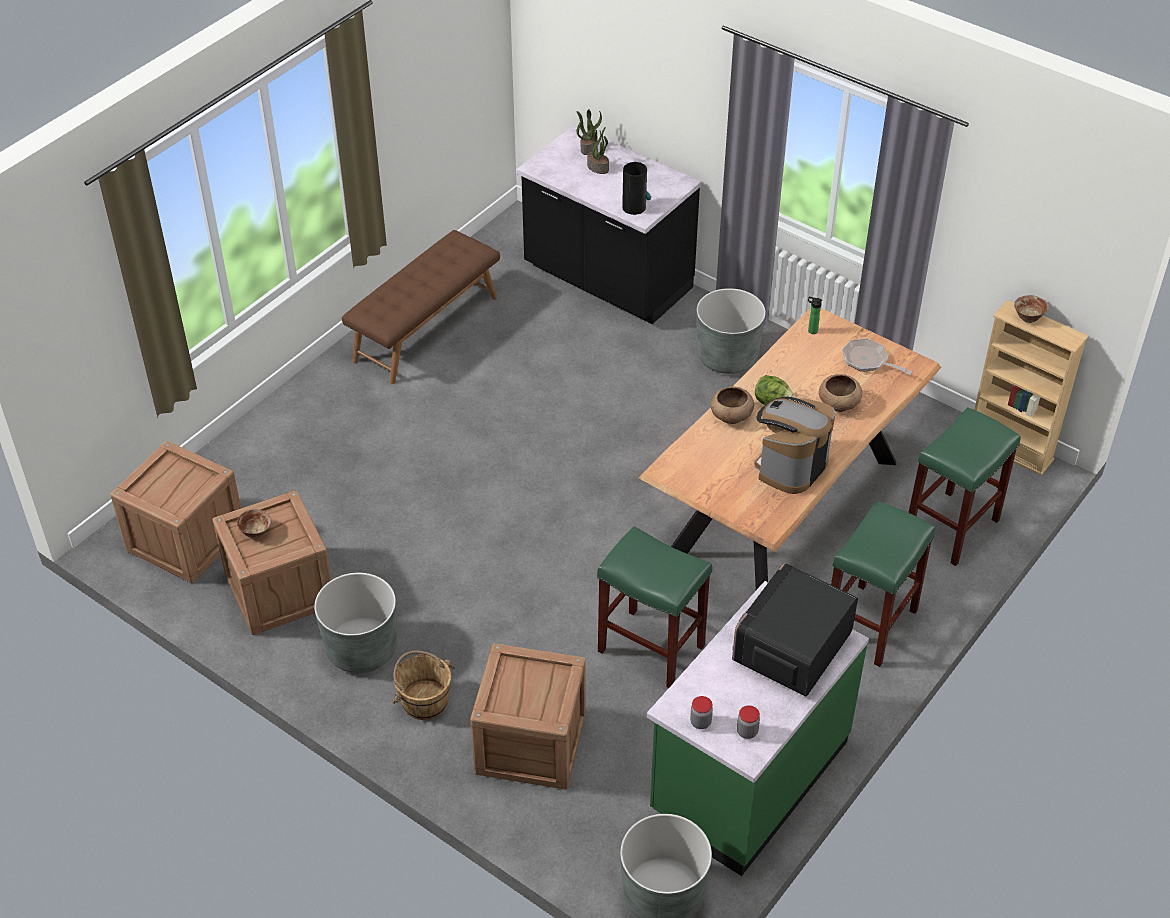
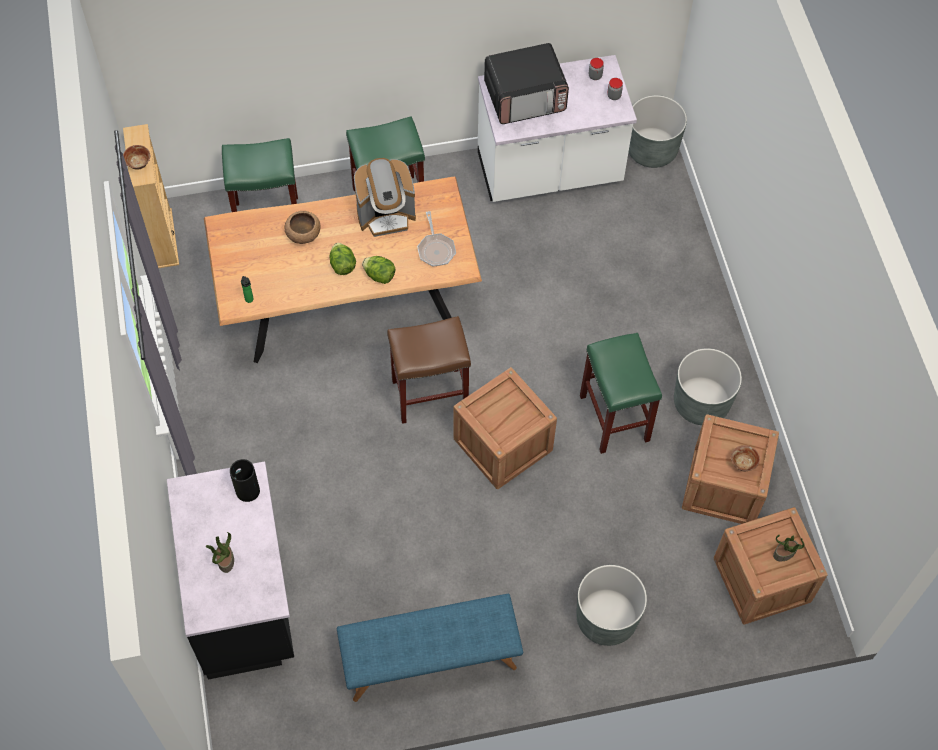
camera: 140 degrees left, 15 degrees up
(424, 700) = (689, 340): brown bucket -> none
(425, 328) = (430, 660): brown bench -> blue bench
(530, 743) = (649, 271): crate -> crate (503, 444)
(588, 147) = (206, 592): potted plant -> potted plant (784, 553)
(624, 487) = (429, 395): none -> brown stool
(649, 648) = (527, 276): green stool -> green stool (615, 419)
(727, 356) = (243, 449): grey planter -> grey planter (606, 618)
(730, 415) = (379, 276): brown bowl -> lettuce
(747, 777) = (549, 172): green counter -> white counter
(868, 361) = (245, 250): frying pan -> frying pan (436, 249)

